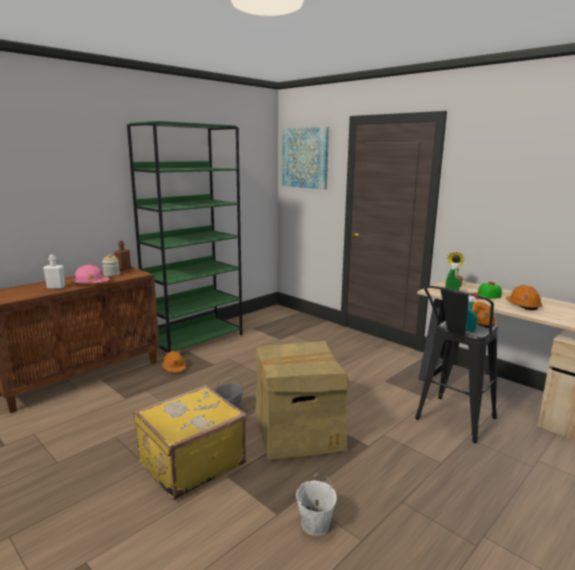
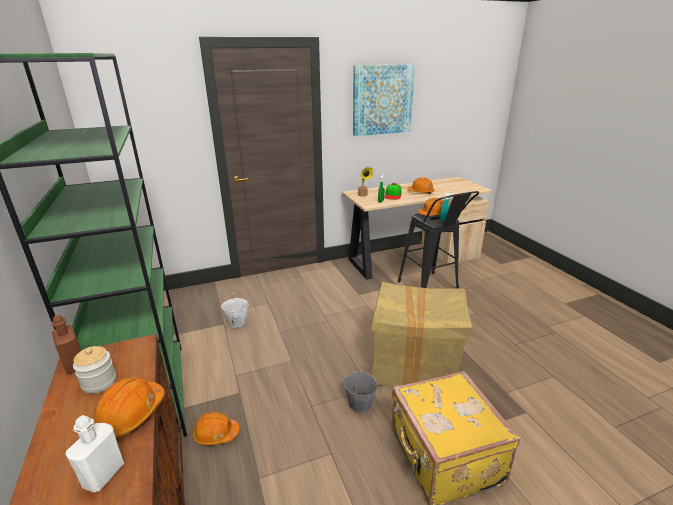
camera: 65 degrees left, 10 degrees up
(91, 283) = (131, 414): pink hard hat -> orange hard hat
(305, 158) = (131, 95): picture -> picture (382, 100)
(314, 524) = (537, 394): white bucket -> white bucket (237, 322)

